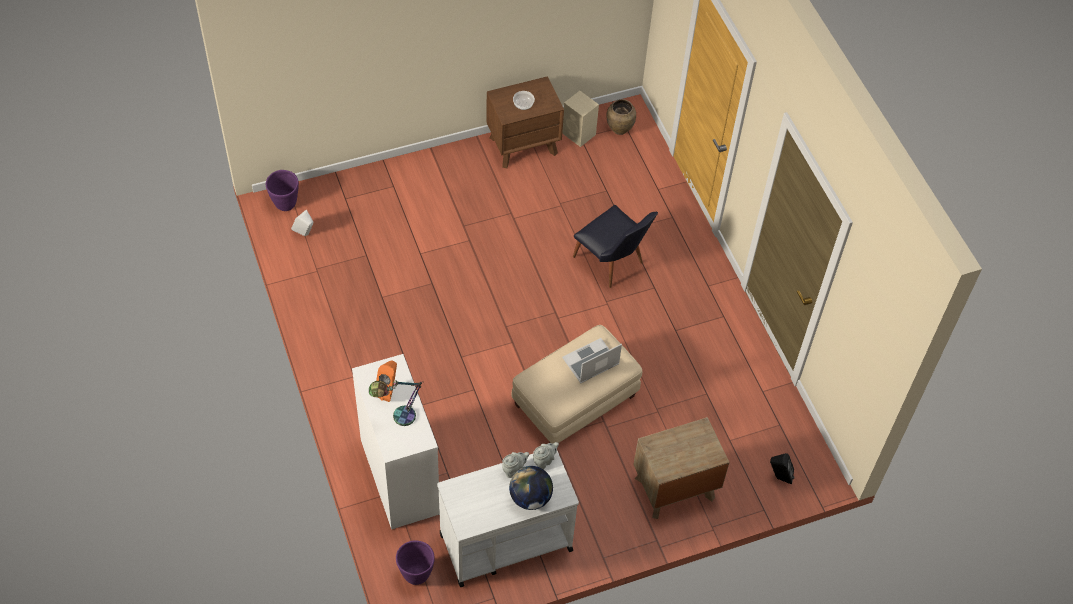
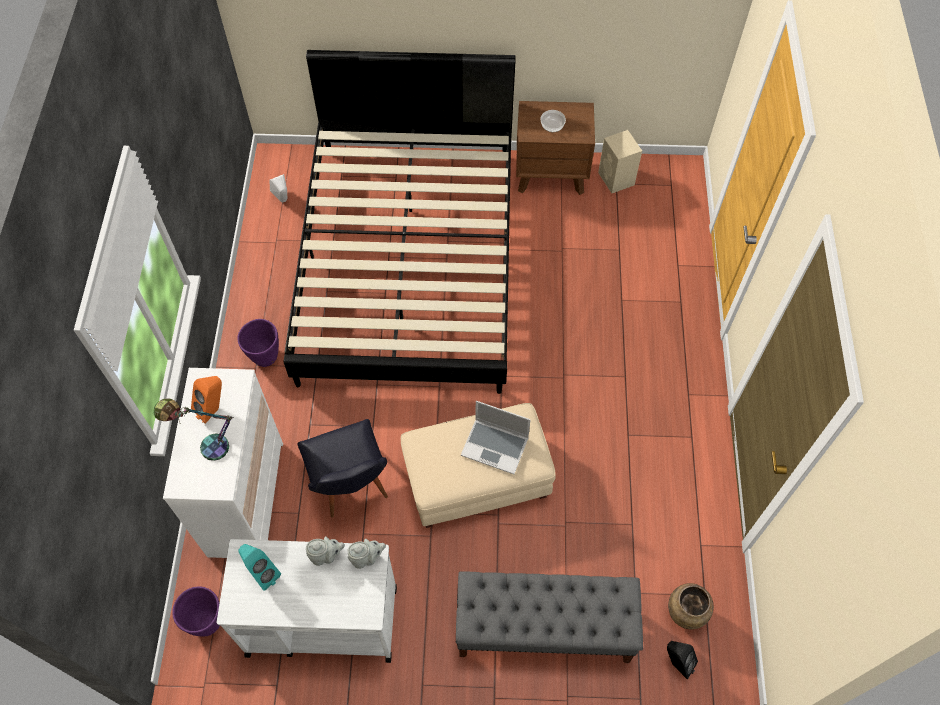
camera: 25 degrees right, 5 degrees up
(285, 204) = (280, 164): purple planter -> purple planter (265, 357)
(440, 253) = (409, 262): none -> black bed
(473, 496) = (262, 573): none -> turquoise speaker
(530, 497) = (327, 600): globe -> none
(590, 362) = (496, 446): laptop -> laptop turned 150 degrees counterclockwise
(612, 264) = (589, 334): black chair -> black chair (351, 486)
(619, 129) = (663, 187): brown vase -> brown vase (684, 614)
(674, 488) = (543, 628): brown nightstand -> grey bench

